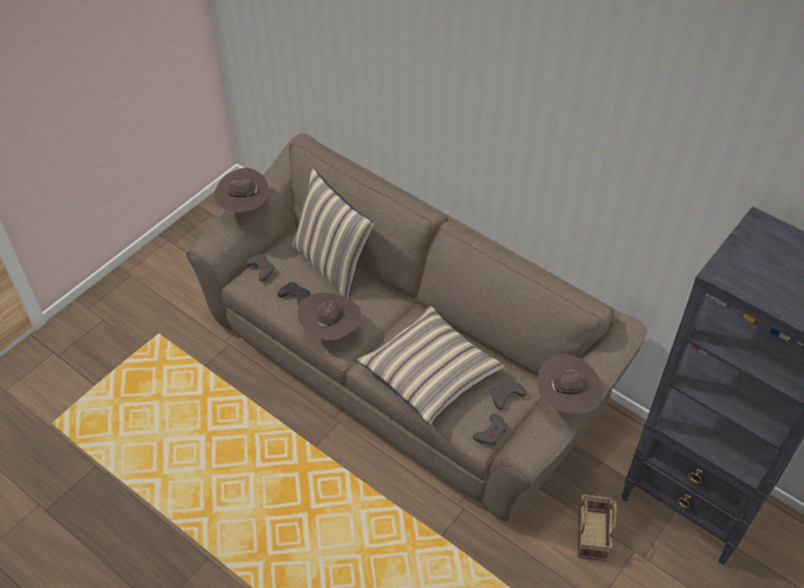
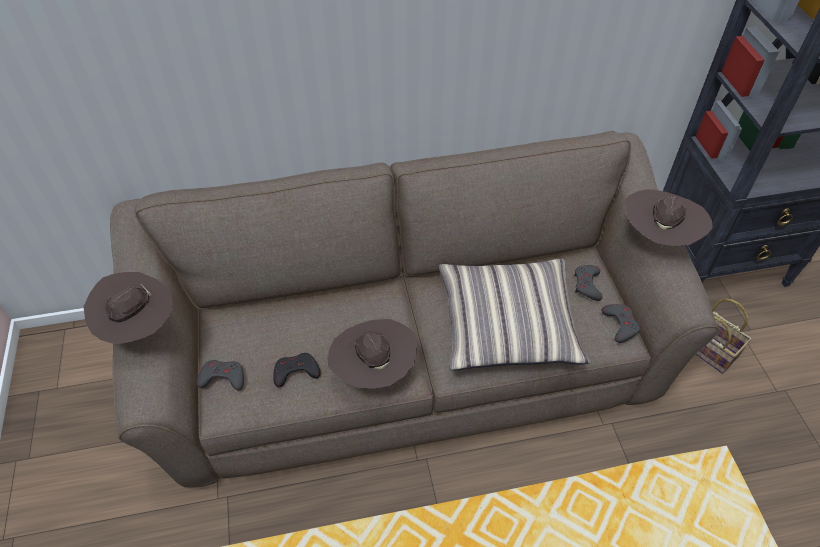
camera: 50 degrees left, 0 degrees up
(333, 265) = (291, 311): pillow -> none

